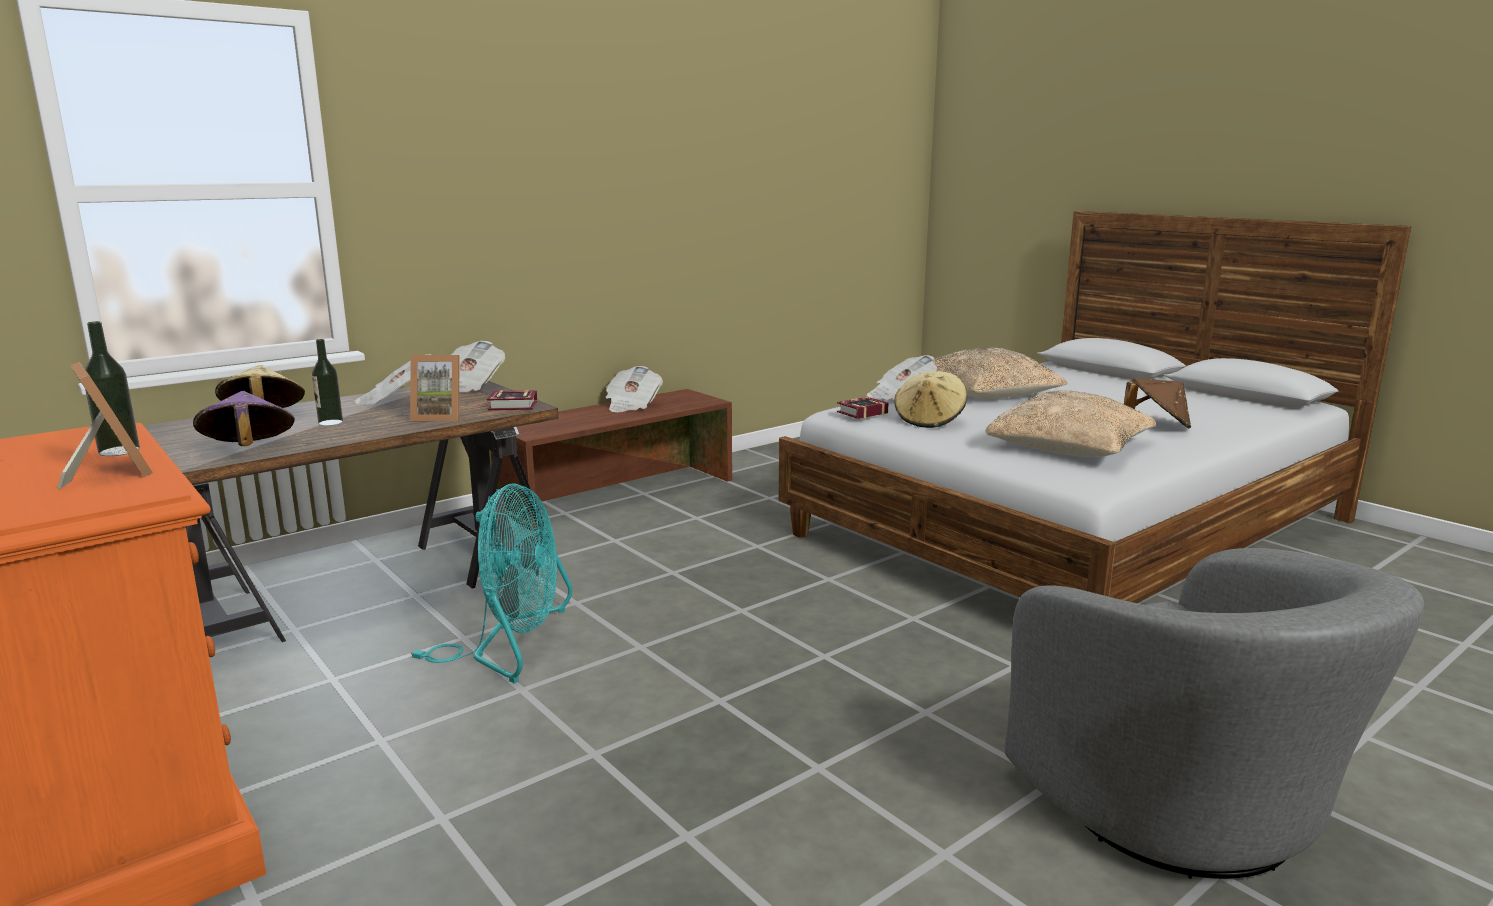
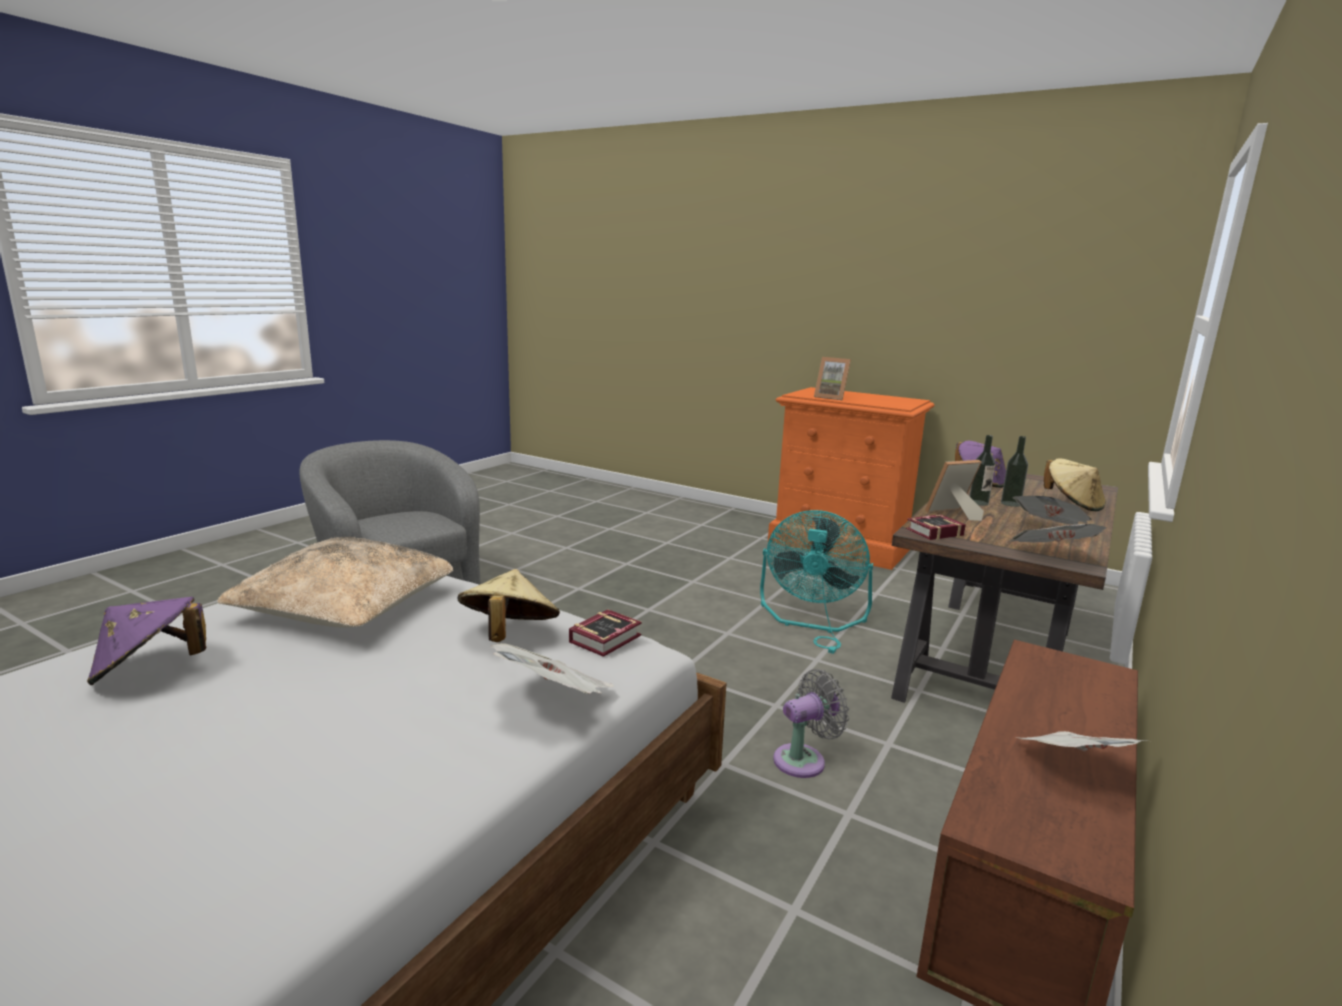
camera: 160 degrees right, 0 degrees up
(119, 451) = (858, 401): bottle -> bottle (978, 502)
(508, 645) = (813, 622): turquoise fan -> turquoise fan turned 120 degrees clockwise
(693, 540) = (804, 760): none -> grey fan
(989, 392) = (369, 761): beige pillow -> none
(1157, 425) = (150, 671): brown hat -> purple hat

